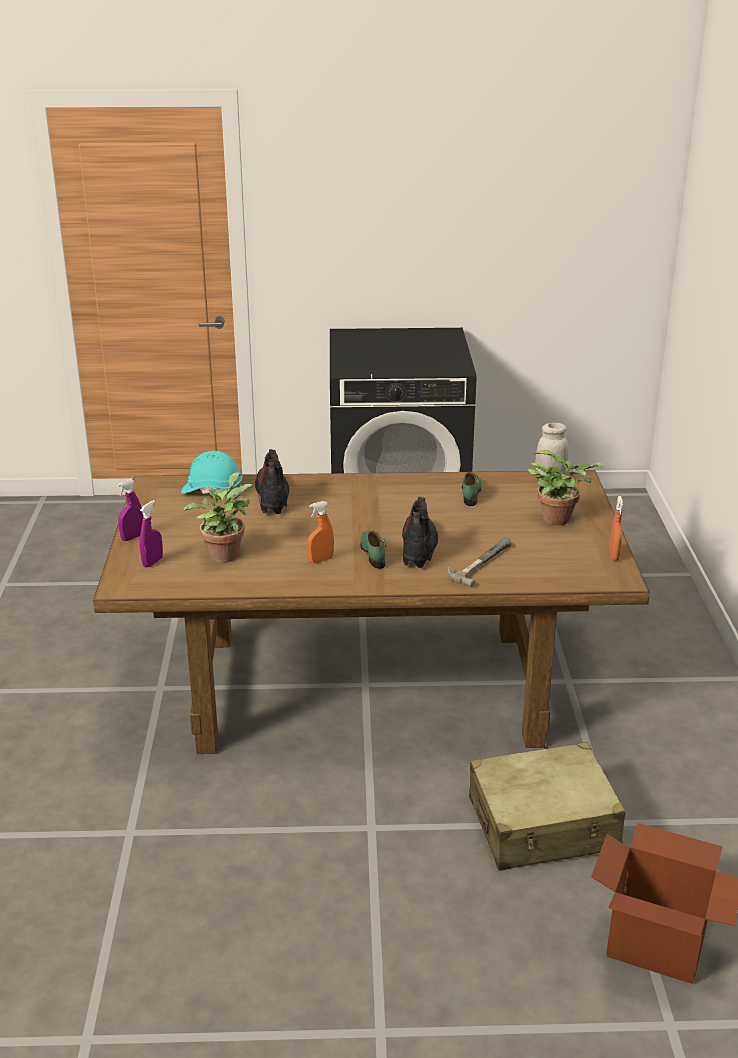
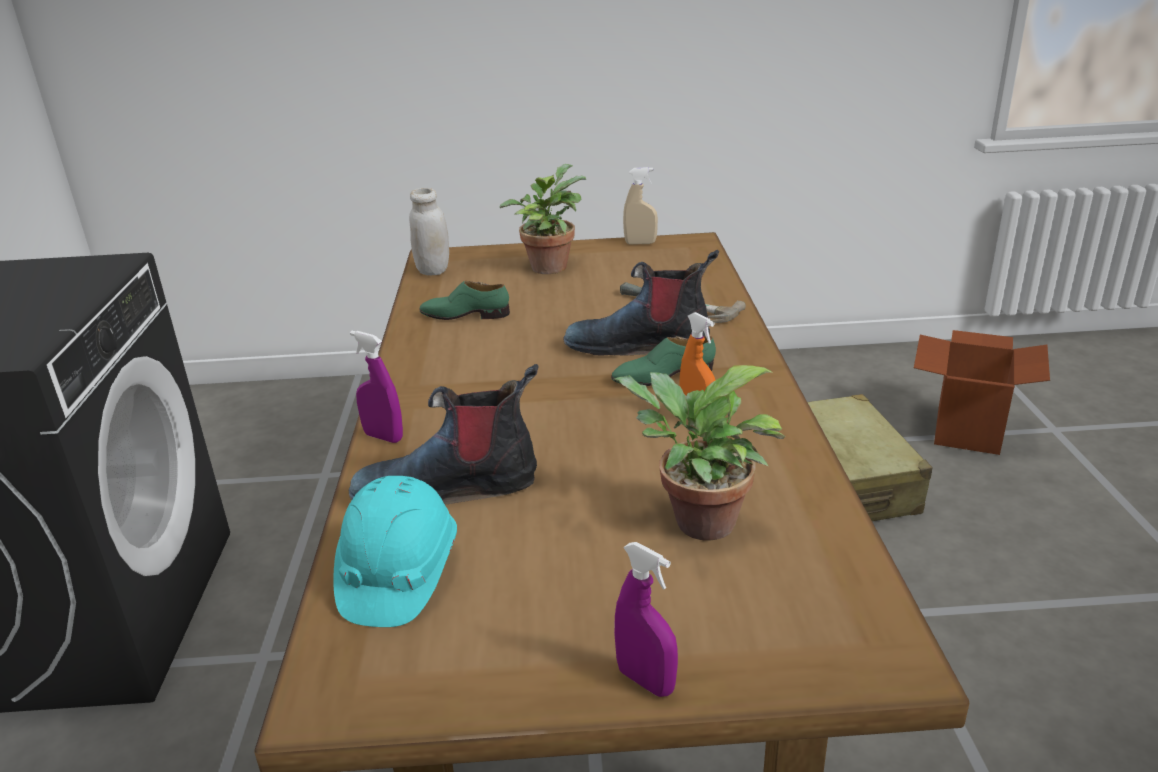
camera: 90 degrees left, 0 degrees up
(152, 562) = (761, 622): purple spray bottle -> purple spray bottle (383, 437)
(614, 556) = (640, 243): orange spray bottle -> beige spray bottle

